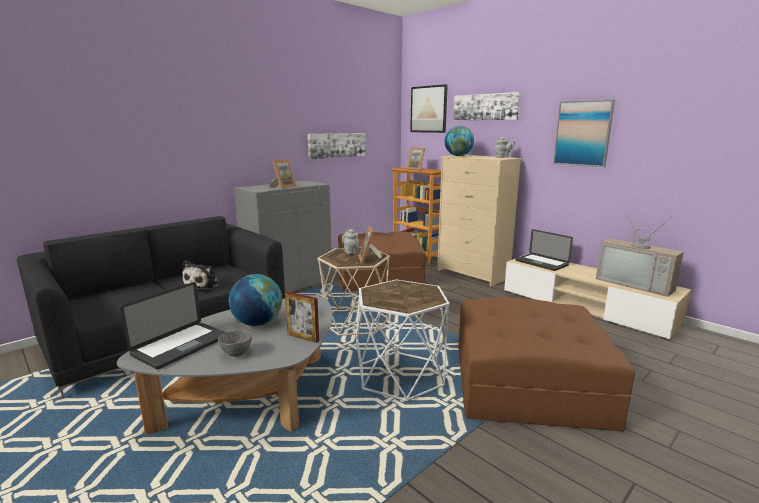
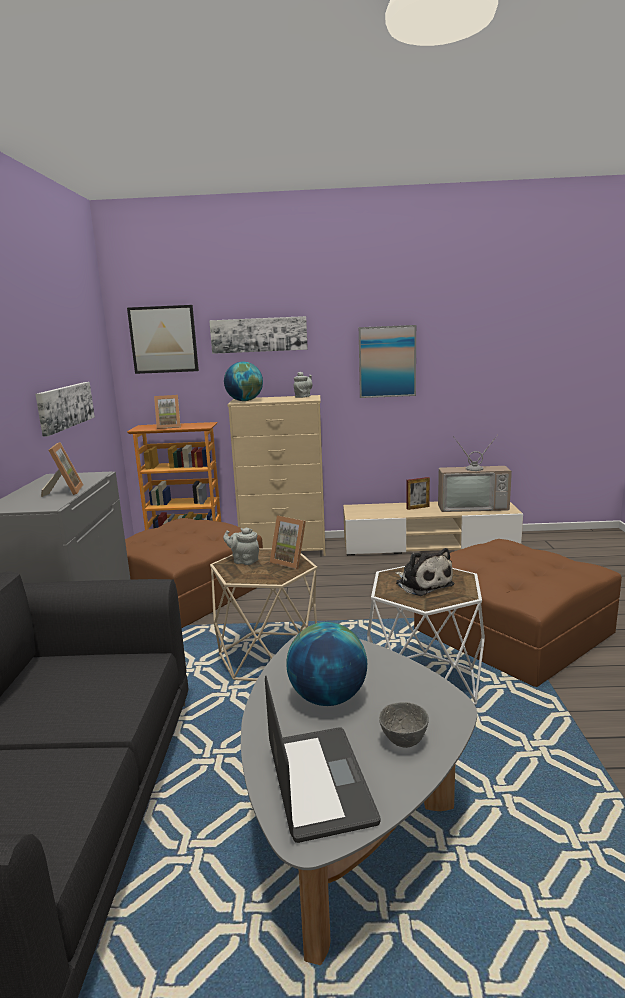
camera: 45 degrees left, 0 degrees up
(203, 285) = (89, 702): plush toy -> plush toy (422, 584)
(303, 337) = (413, 681): picture frame -> picture frame (417, 507)
(541, 263) = (375, 511): laptop -> none

